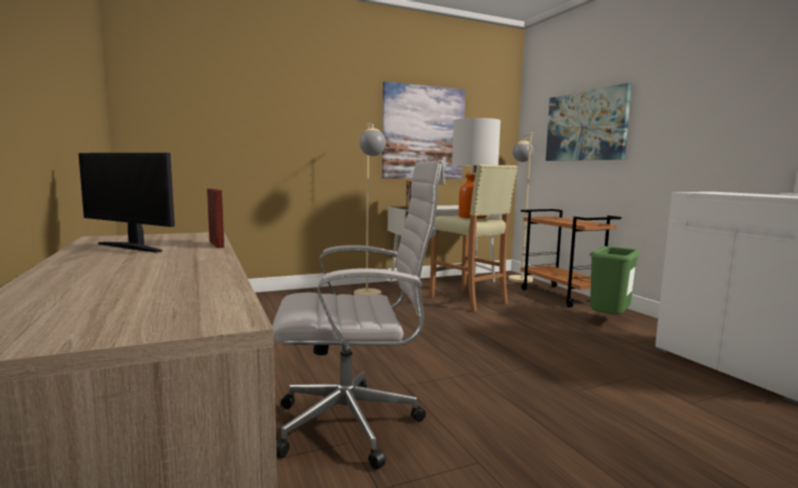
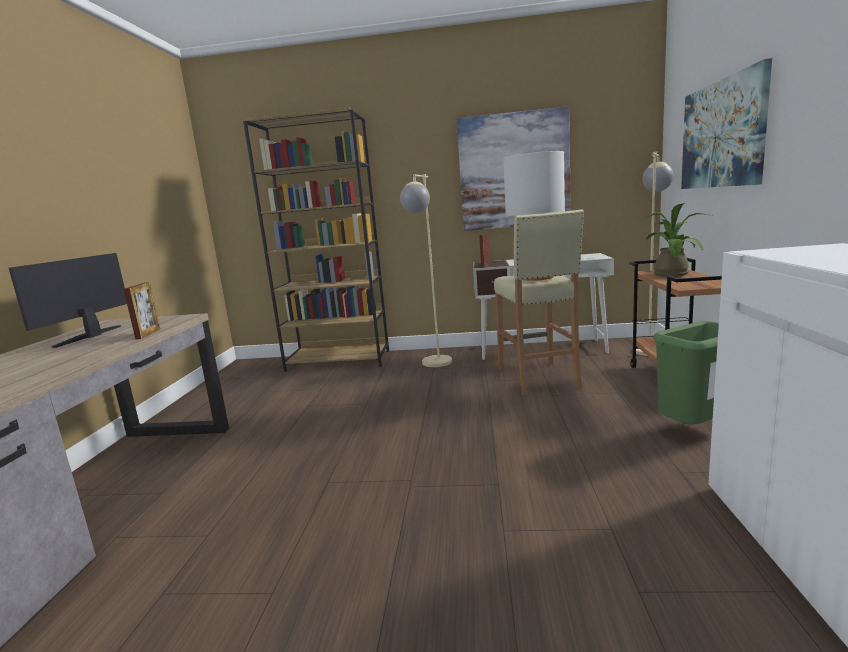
camera: 30 degrees right, 5 degrees up
(132, 247) = (91, 336): monitor -> monitor turned 45 degrees clockwise
(264, 298) = (339, 360): none -> brown bookcase
(355, 424) = (233, 517): white office chair -> none
(554, 218) = (671, 274): none -> potted plant

